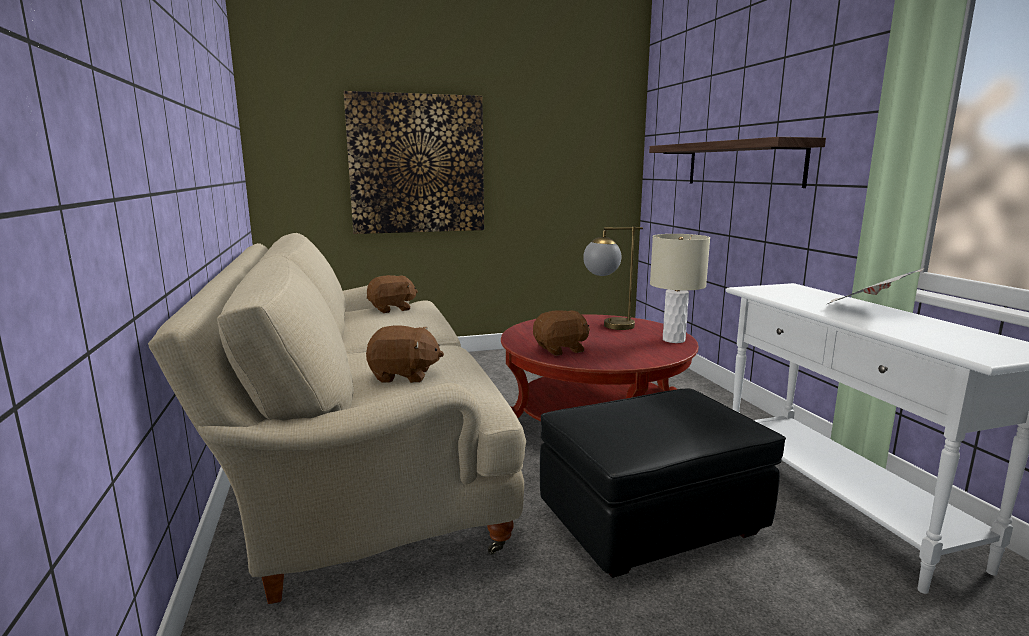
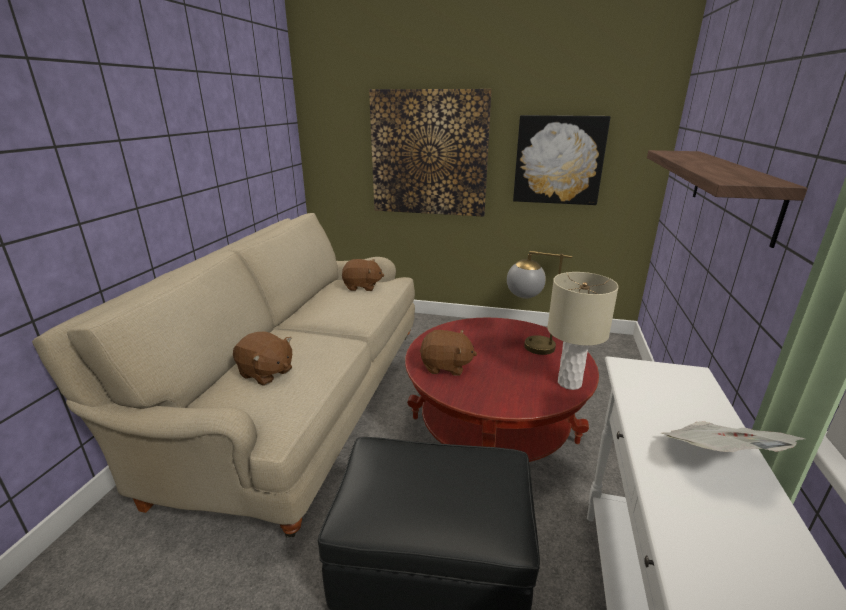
camera: 30 degrees right, 10 degrees up
(551, 167) = (558, 160): none -> picture

